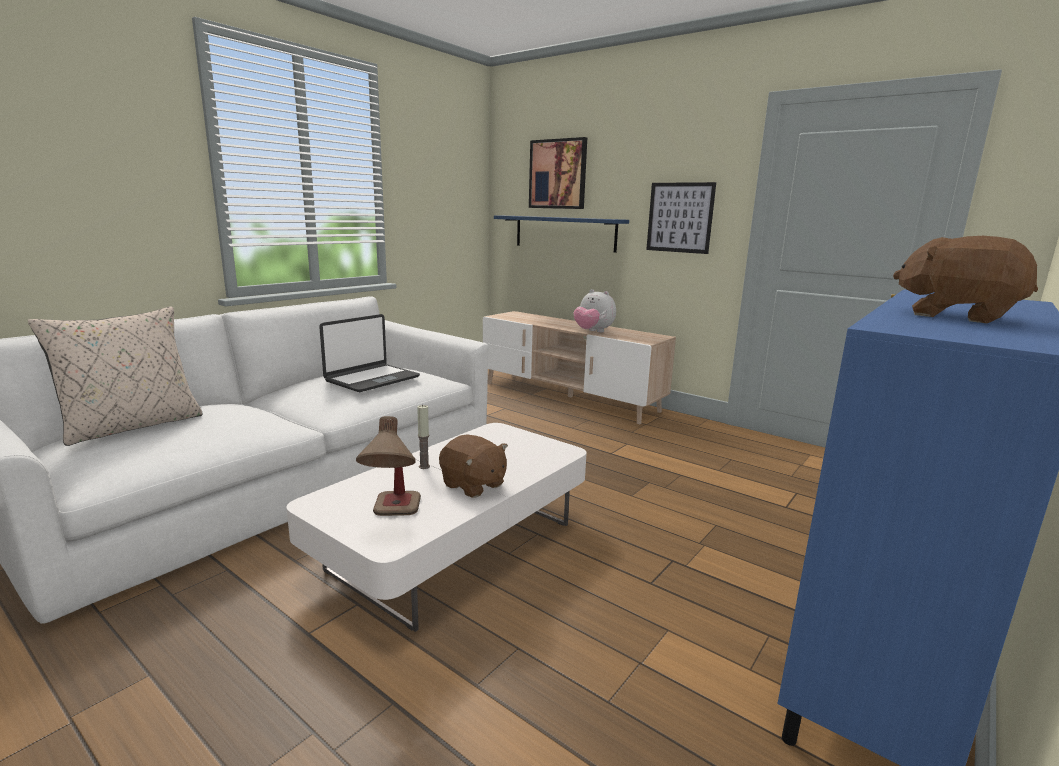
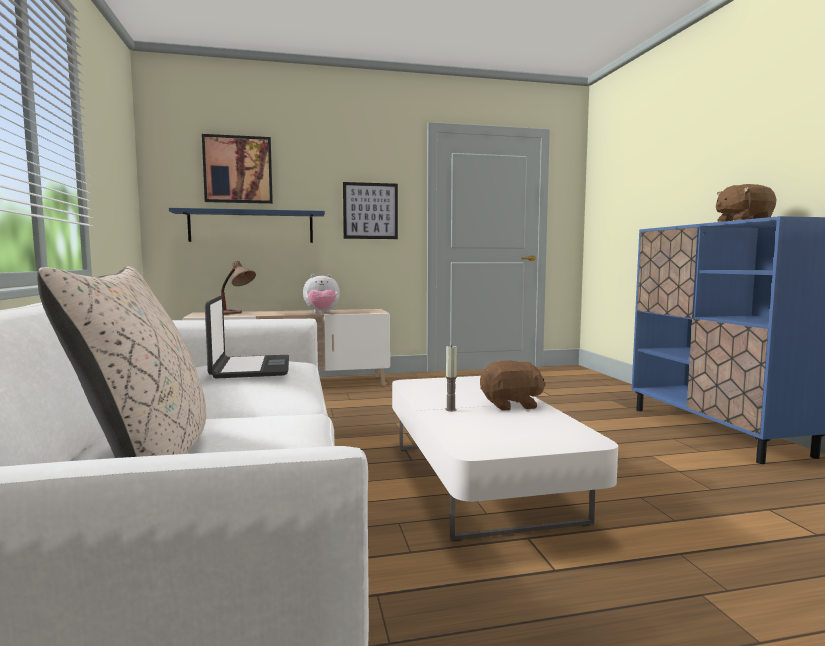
camera: 50 degrees left, 10 degrees down
(394, 518) = (543, 432): table lamp -> table lamp (236, 314)

